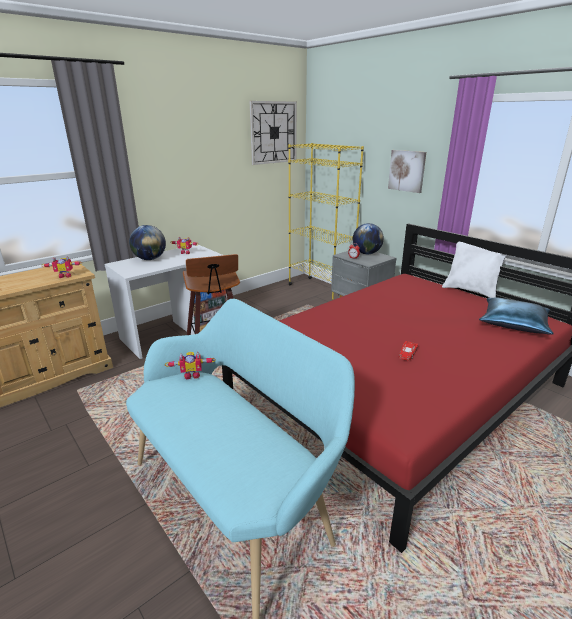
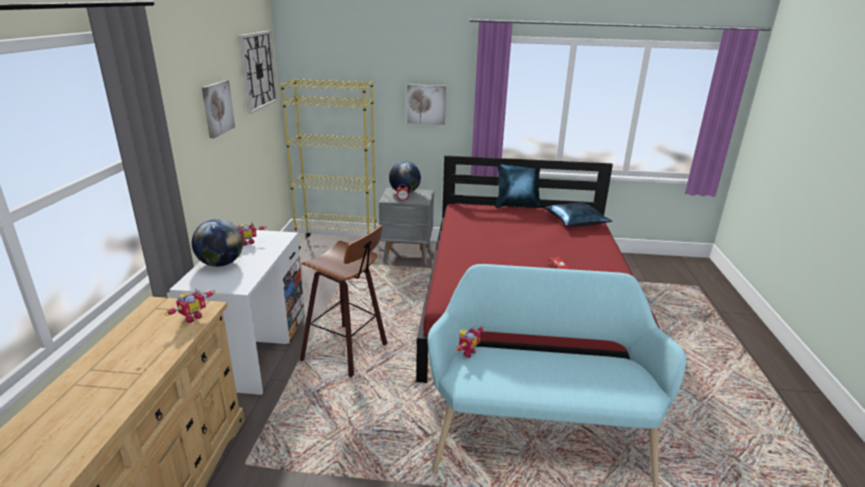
camera: 45 degrees left, 0 degrees up
(209, 153) = (217, 108): none -> picture
(470, 291) = (517, 205): white pillow -> blue pillow

